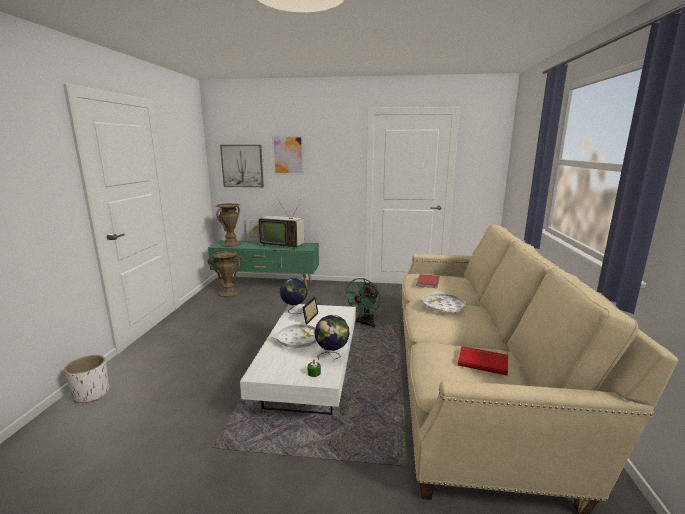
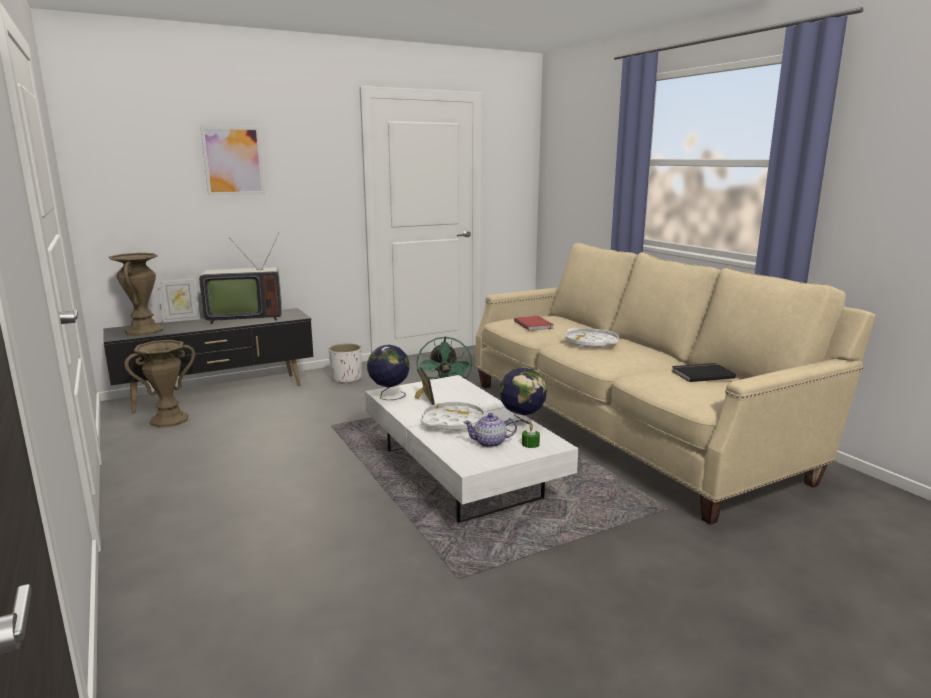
camera: 35 degrees left, 0 degrees up
(91, 394) = (154, 609): white planter -> white planter (346, 379)
(242, 166) = (143, 181): picture -> none
(267, 284) = (219, 393): green tv stand -> black tv stand
(293, 362) = (490, 443): none -> teapot
(482, 361) = (701, 374): red book -> black book

